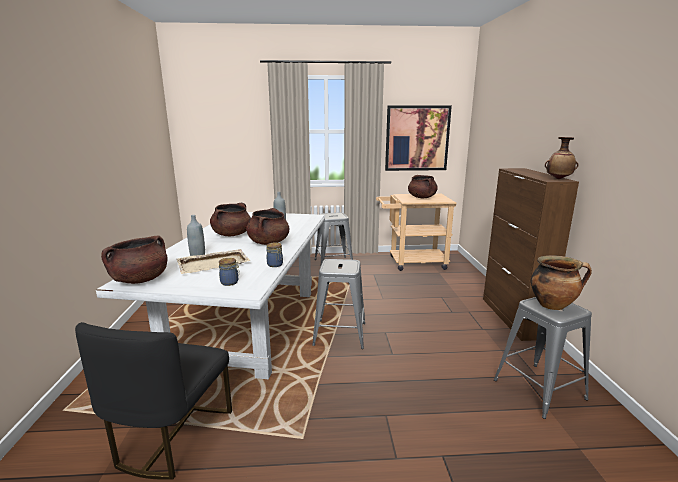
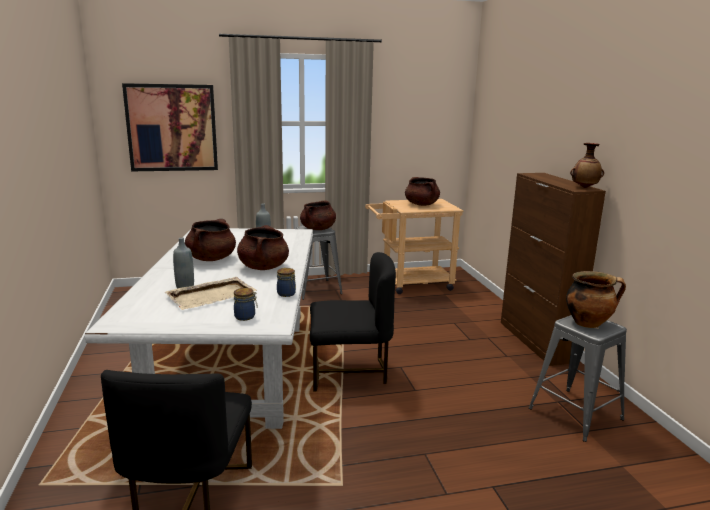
camera: 10 degrees left, 0 degrees up
(140, 280) = (133, 319): brown cooking pot -> brown cooking pot (318, 229)
(340, 334) = (349, 372): grey stool -> black chair
(417, 138) = (412, 132): picture -> picture (172, 128)

